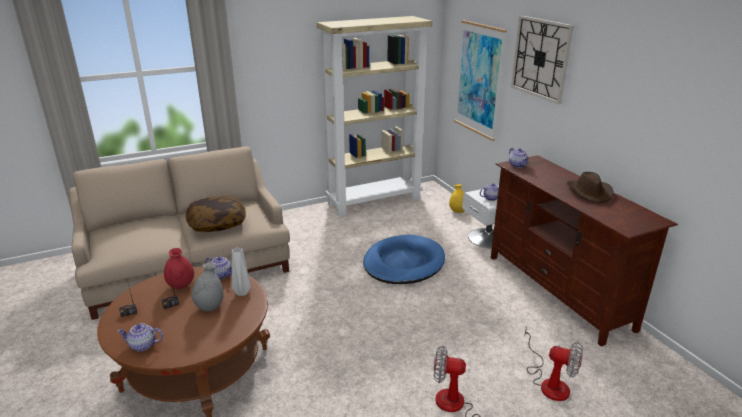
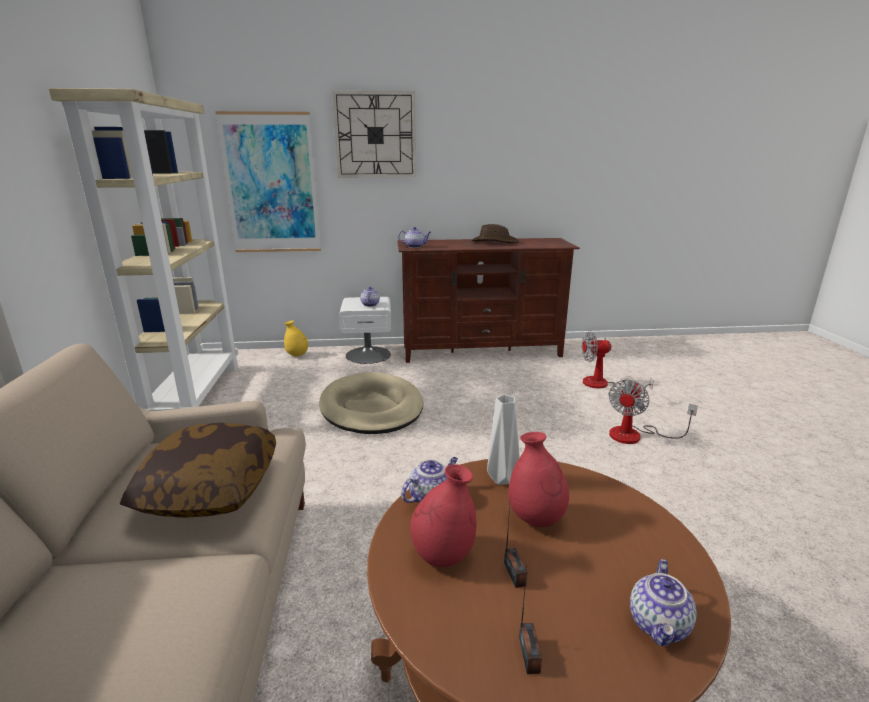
camera: 70 degrees left, 5 degrees down
(210, 307) = (536, 519): grey vase -> red vase
(403, 263) = (371, 408): blue dog bed -> beige dog bed
(549, 382) = (603, 386): fan -> fan turned 135 degrees counterclockwise

